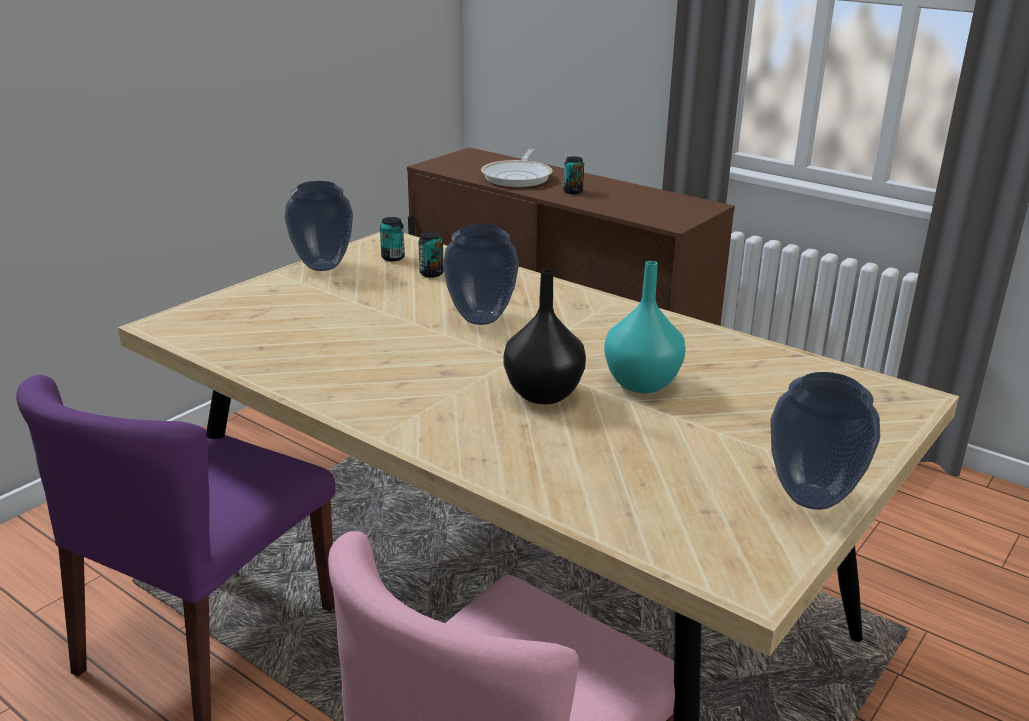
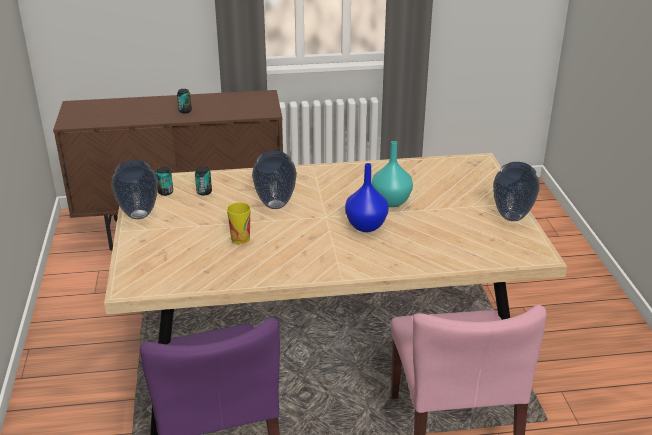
camera: 45 degrees left, 5 degrees up
(365, 334) = (240, 239): none -> cup
(518, 177) = (137, 112): frying pan -> none
(544, 395) = (367, 226): black vase -> blue vase

